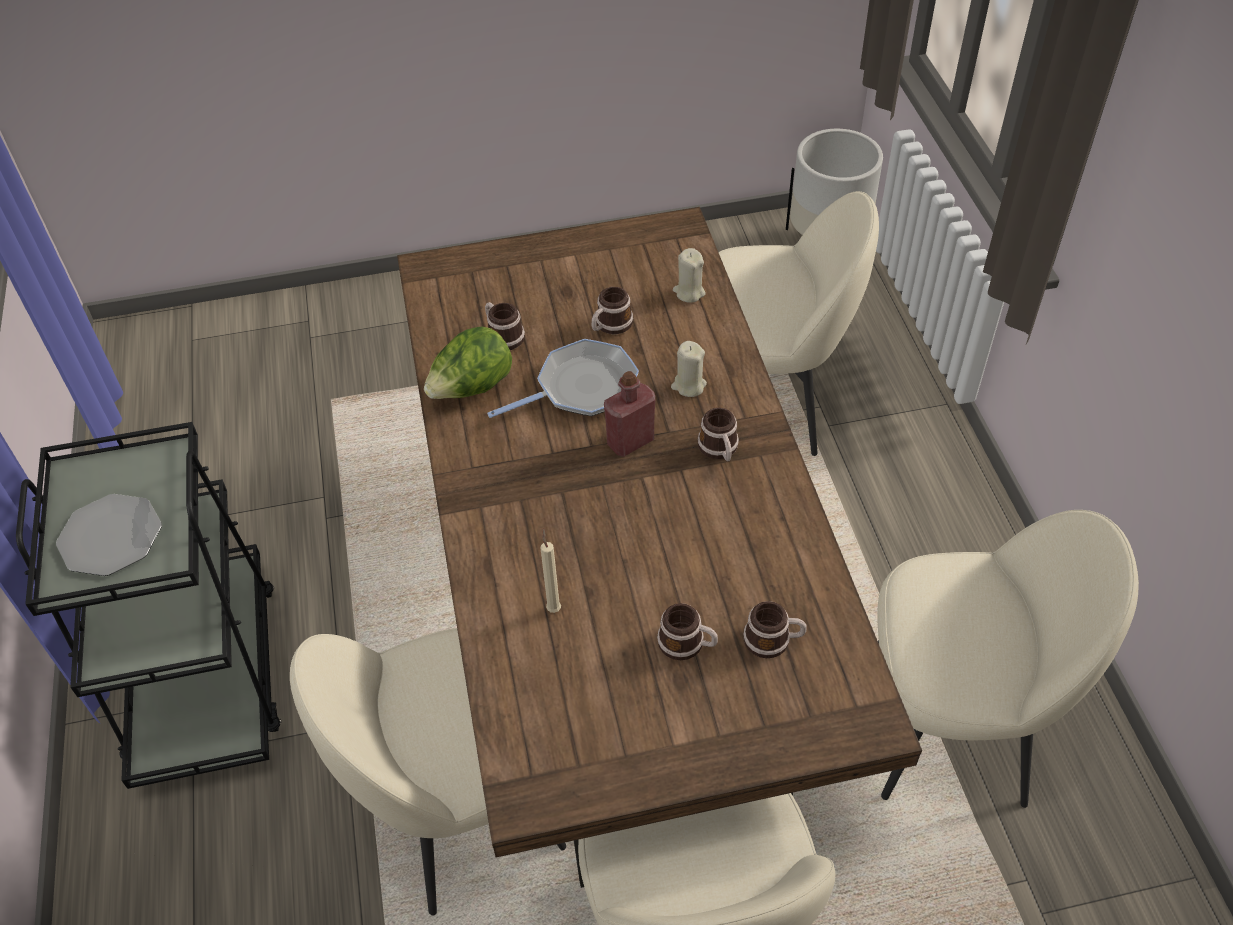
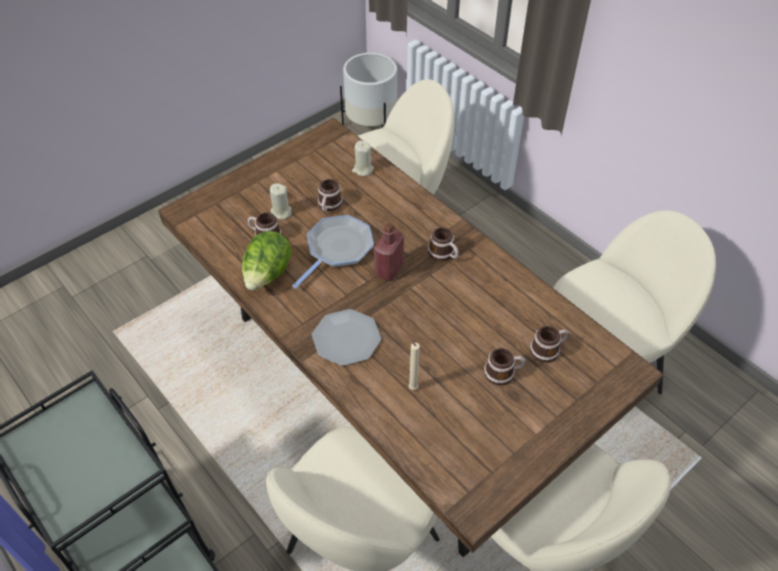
camera: 30 degrees left, 0 degrees up
(110, 537) = (79, 473): plate -> plate (346, 338)
(688, 385) = (400, 224): beige candle -> beige candle (281, 212)

